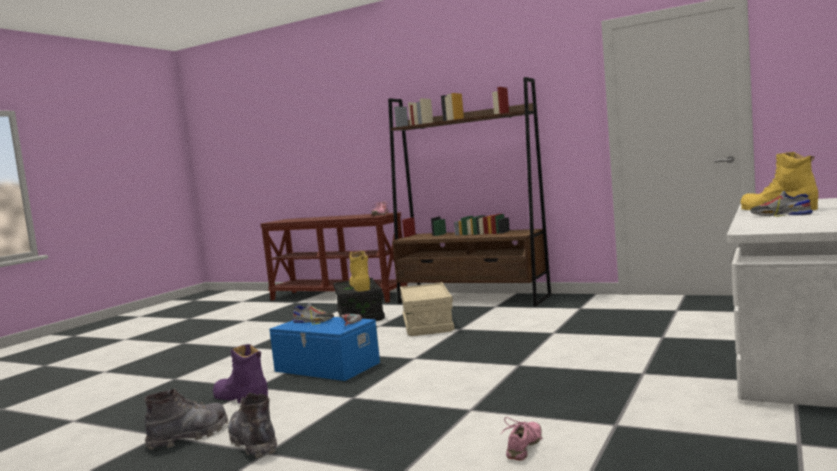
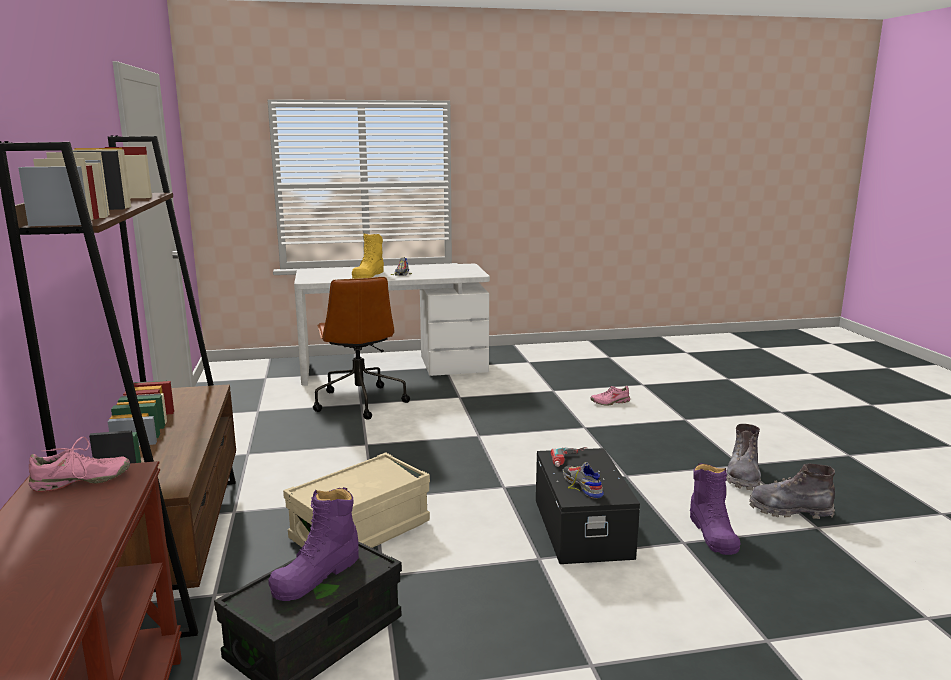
camera: 130 degrees left, 10 degrees up
(326, 367) = (583, 527): blue storage box -> black storage box
(360, 287) = (317, 574): yellow boot -> purple boot
(669, 337) = (359, 402): none -> brown office chair

